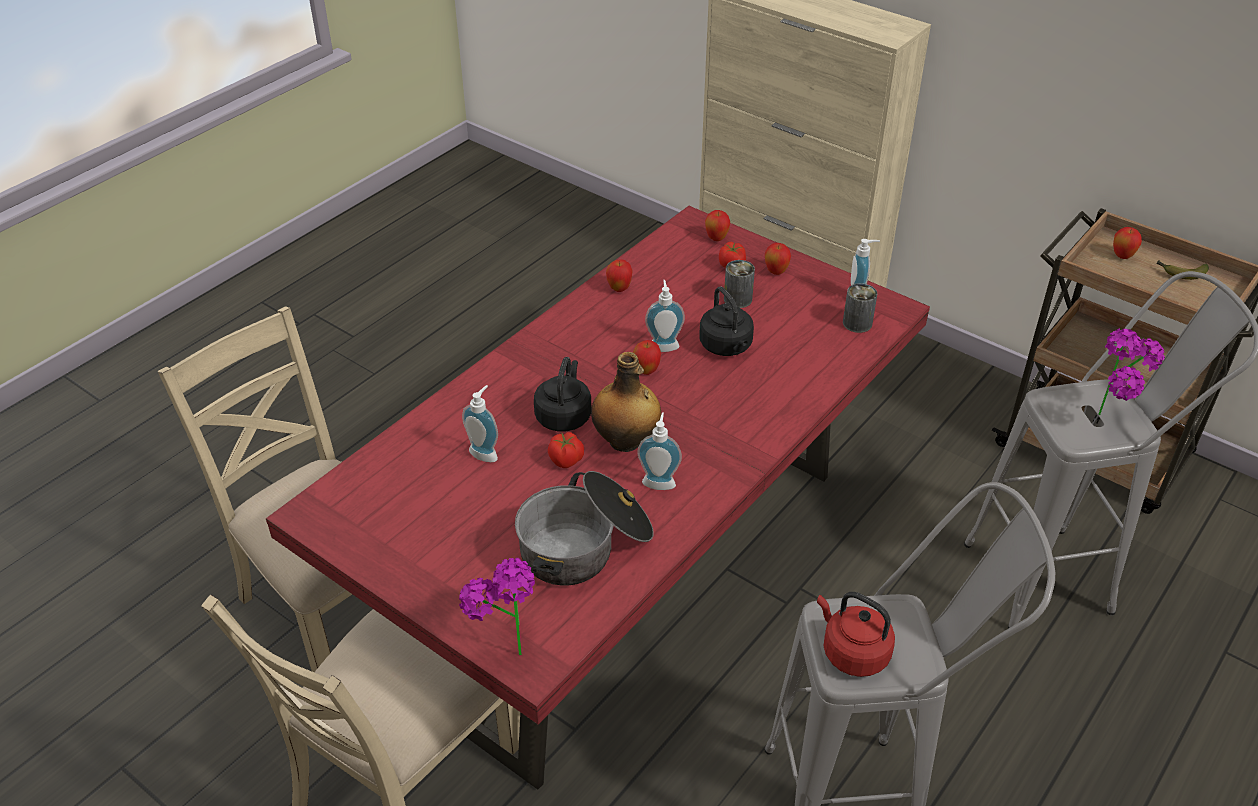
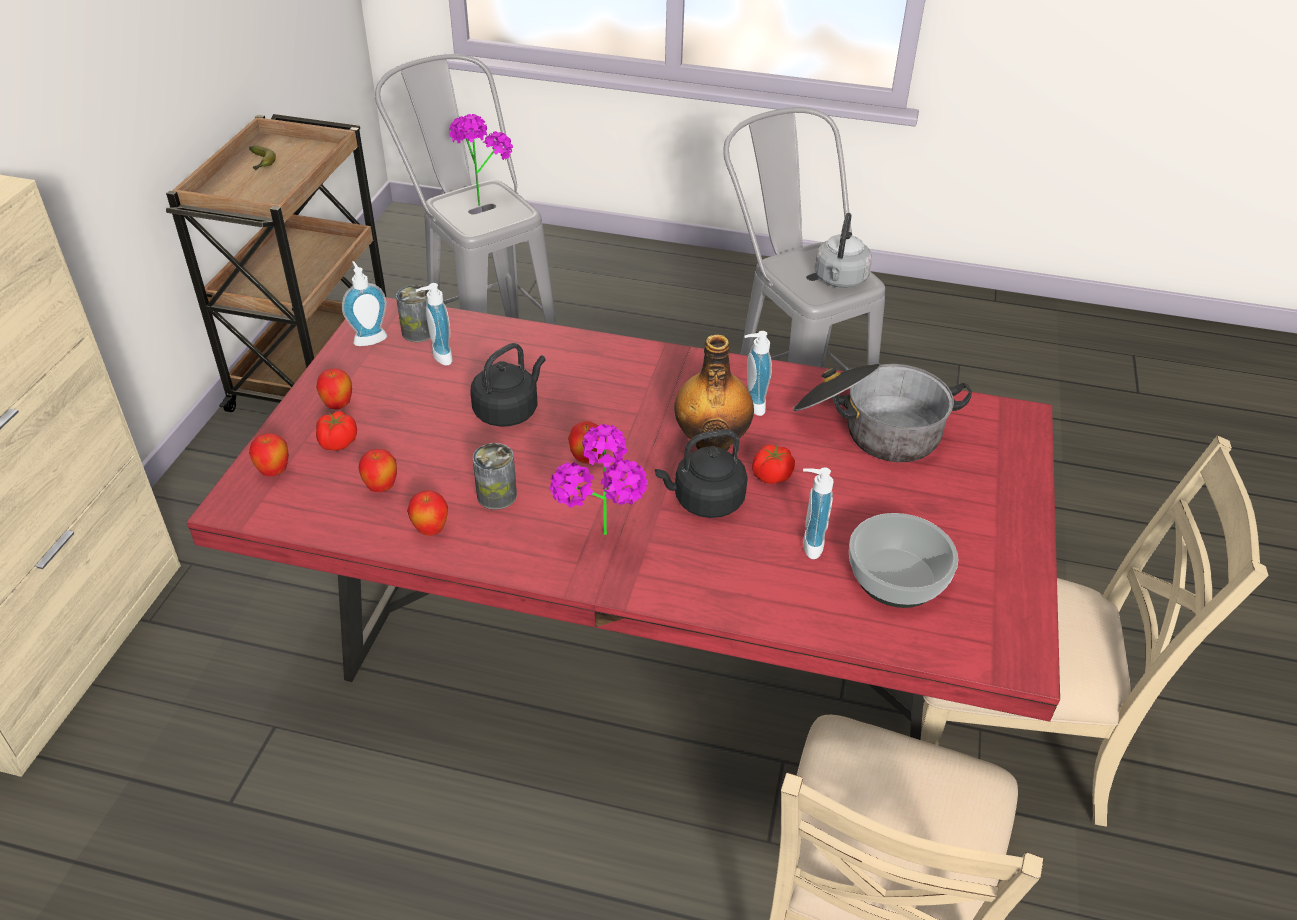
camera: 115 degrees left, 0 degrees up
(421, 485) = (896, 578): none -> bowl
(506, 647) = (1020, 439): potted plant -> potted plant (603, 546)
(663, 345) = (531, 459): soap dispenser -> soap dispenser (438, 357)
(737, 299) = (409, 423): can -> can (497, 495)
(852, 652) = (840, 280): red kettle -> grey kettle
(1122, 256) = (240, 191): apple -> apple (381, 488)

